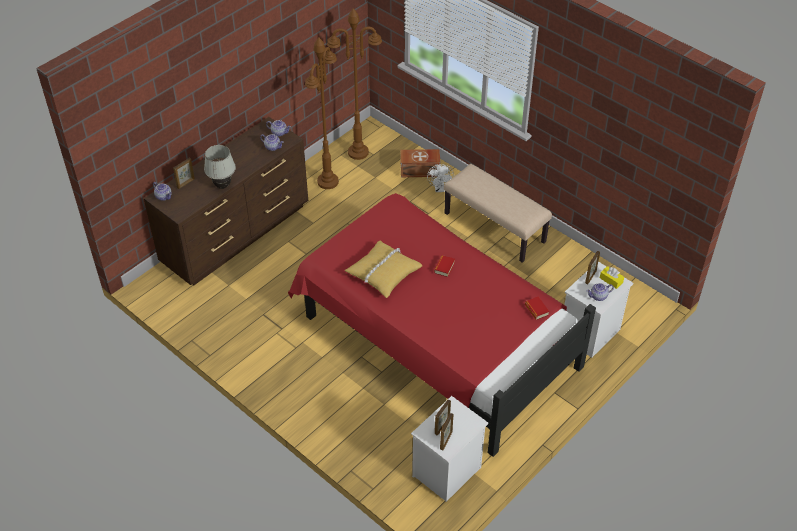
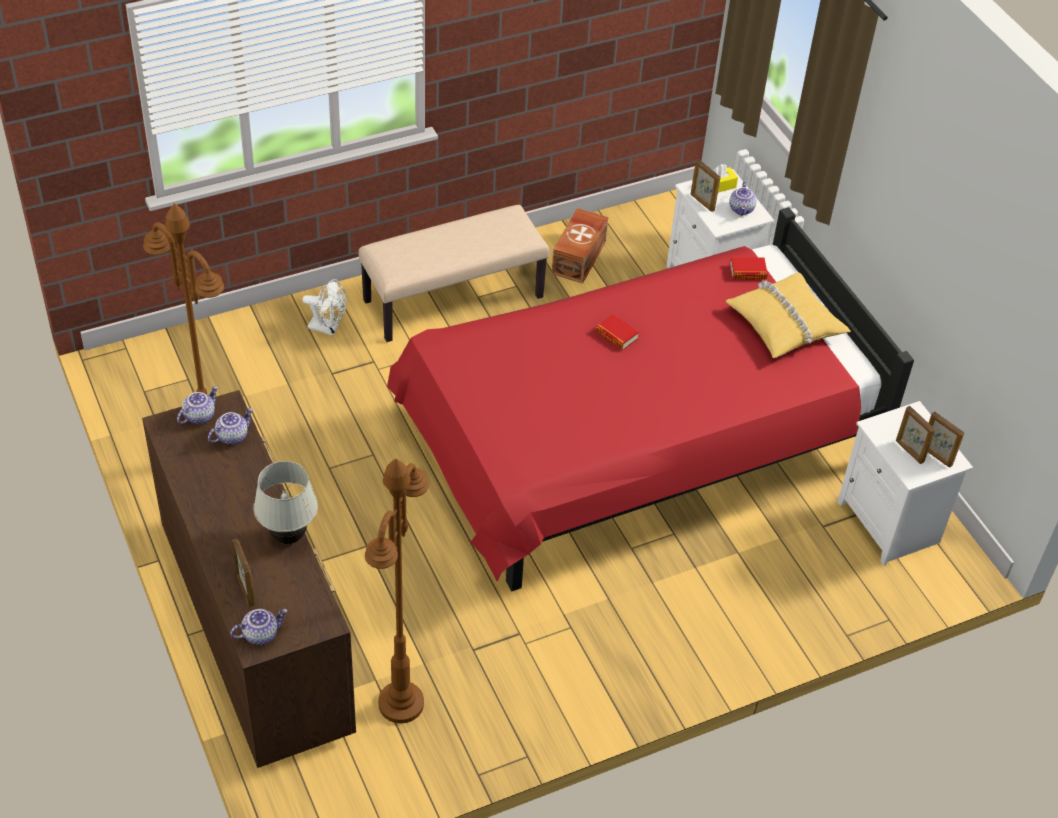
camera: 70 degrees left, 0 degrees up
(358, 152) = (168, 396): brown floor lamp -> brown floor lamp (401, 703)
(383, 273) = (590, 408): yellow pillow -> yellow pillow (785, 324)
(420, 170) = (270, 335): brown storage box -> brown storage box (580, 257)

